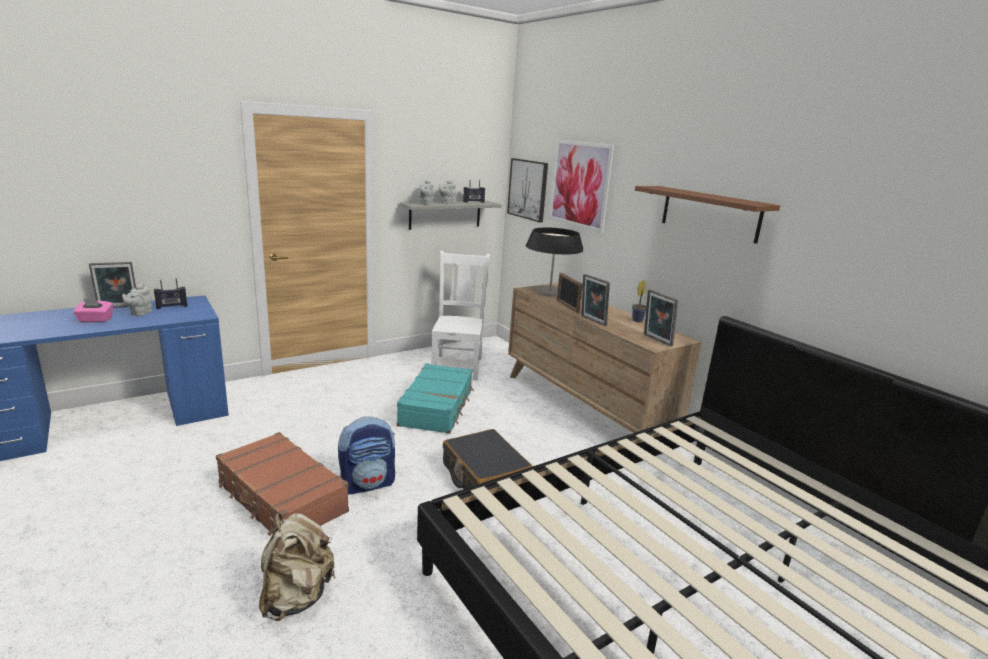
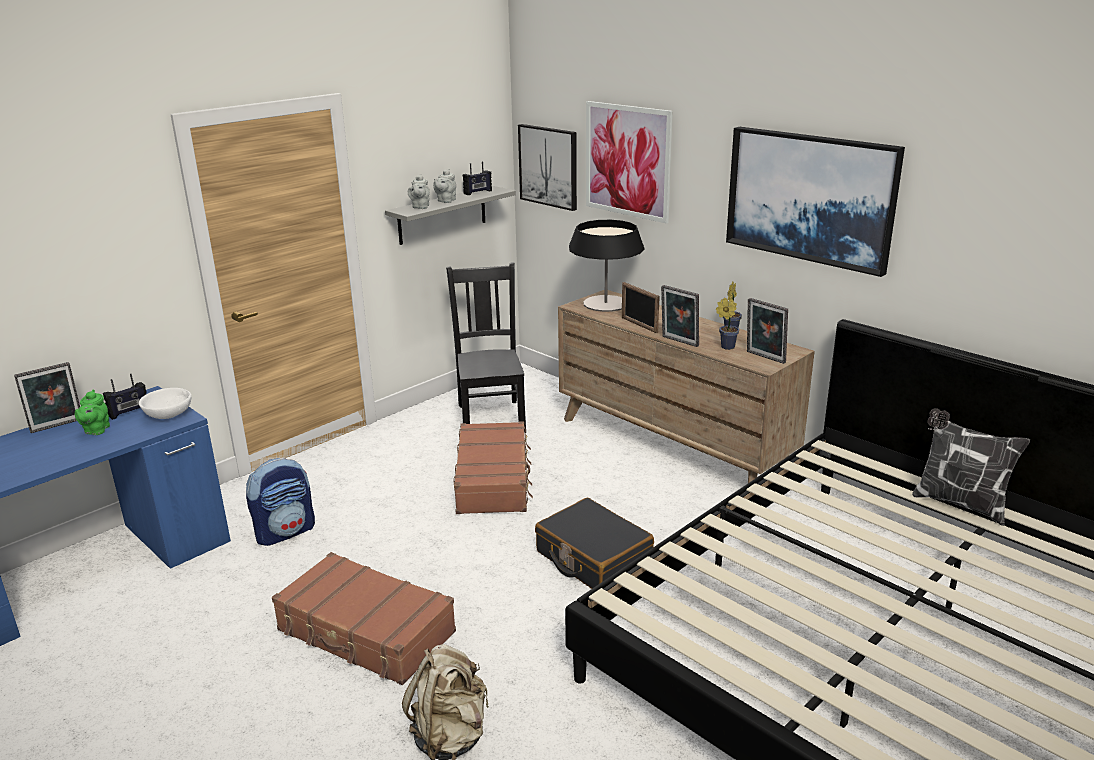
camera: 10 degrees left, 5 degrees up
(95, 320) = (45, 451): pink tissue box -> none
(140, 313) = (96, 430): grey teapot -> green teapot
(196, 312) = (169, 415): none -> white bowl
(367, 484) = (459, 594): backpack -> backpack (285, 532)
(437, 407) = (493, 479): turquoise suitcase -> brown suitcase
(457, 366) = (491, 417): white chair -> black chair
(628, 329) = (726, 347): none -> potted plant
(710, 213) = (810, 197): brown shelf -> picture
(805, 486) = (958, 503): none -> pillow

